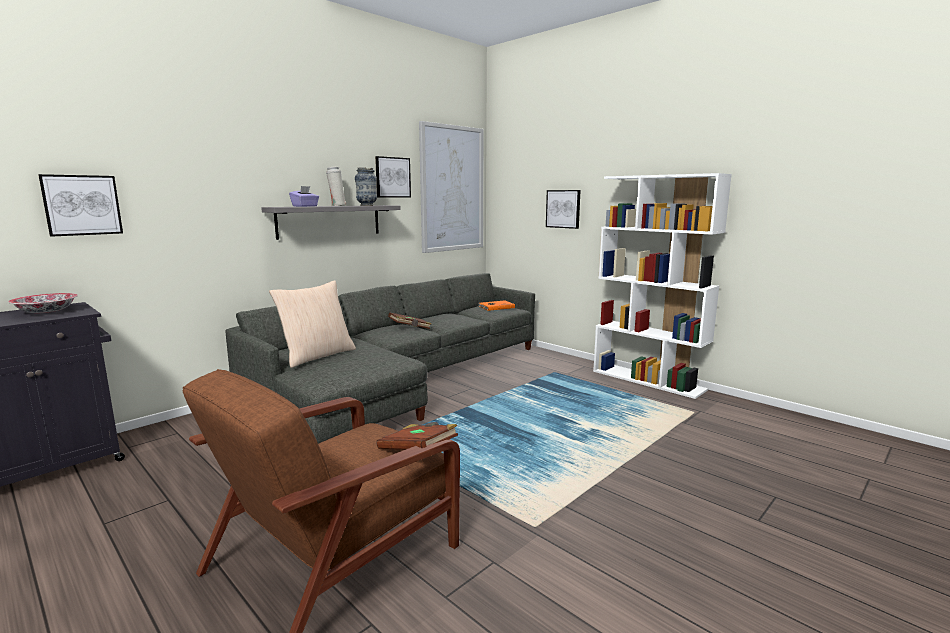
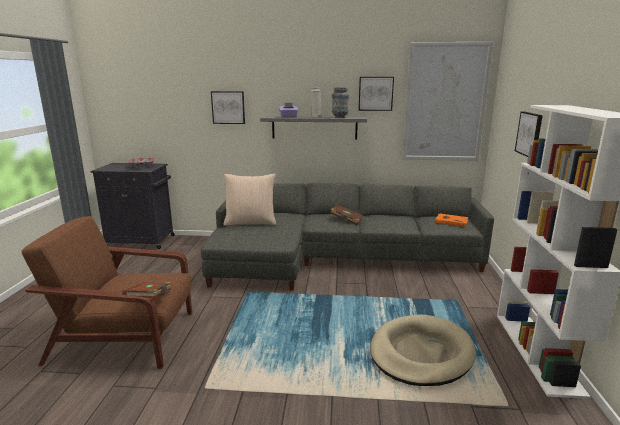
camera: 50 degrees right, 5 degrees up
(82, 205) = (168, 112): picture -> picture (228, 107)
(605, 412) = (420, 353): none -> beige dog bed

